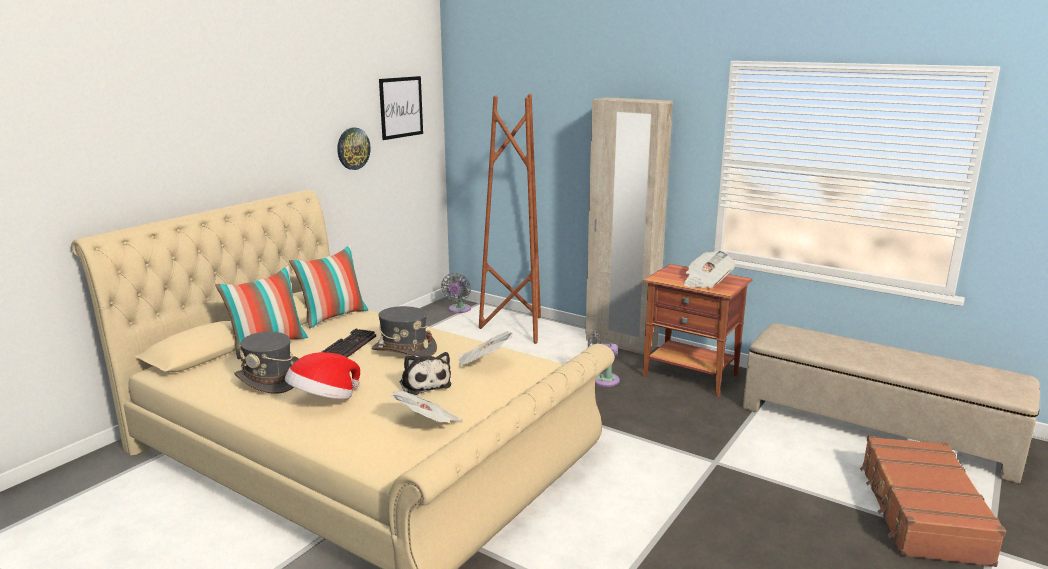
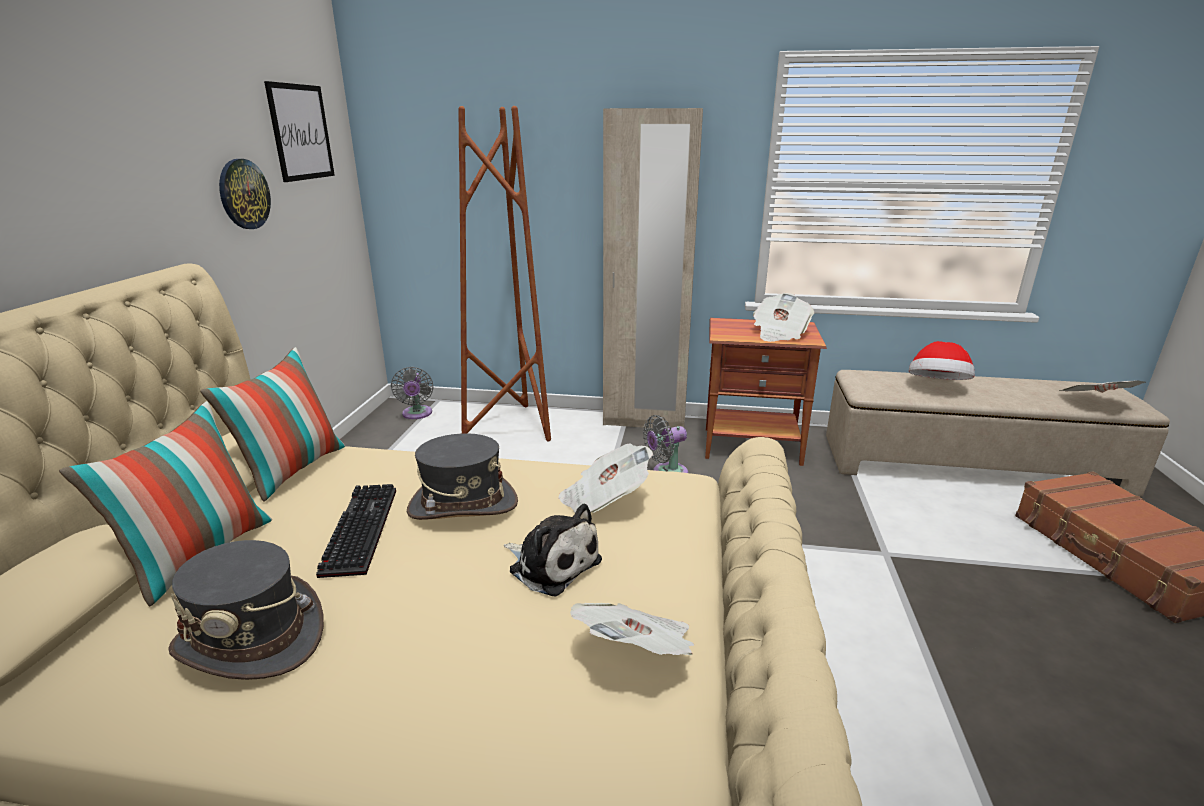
camera: 25 degrees left, 5 degrees up
(324, 400) = (404, 658): hat -> hat (937, 386)
(975, 384) = (1094, 402): none -> newspaper

